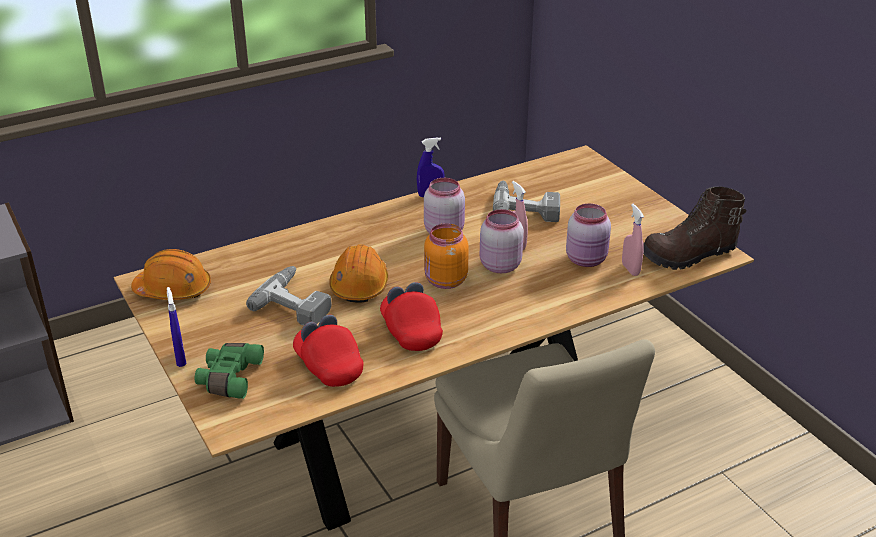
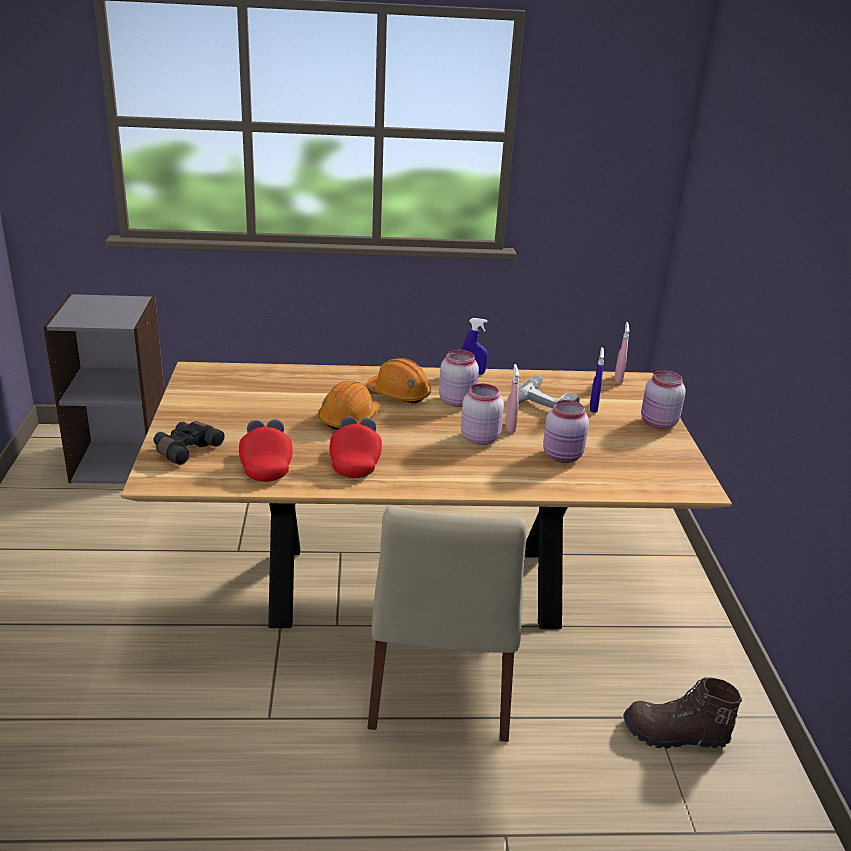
camera: 25 degrees right, 5 degrees down
(173, 290) = (209, 381): orange hard hat -> orange hard hat (399, 394)
(180, 358) = (166, 426): blue spray bottle -> blue spray bottle (593, 408)
(228, 378) = (185, 449): green binoculars -> black binoculars
(297, 302) = (289, 415): power drill -> none
(445, 281) = (420, 436): orange jar -> none
(630, 269) = (597, 475): pink spray bottle -> pink spray bottle (618, 379)
(635, 198) = (658, 423): none -> pink jar
(689, 256) = (666, 481): brown boot -> brown boot (675, 735)

